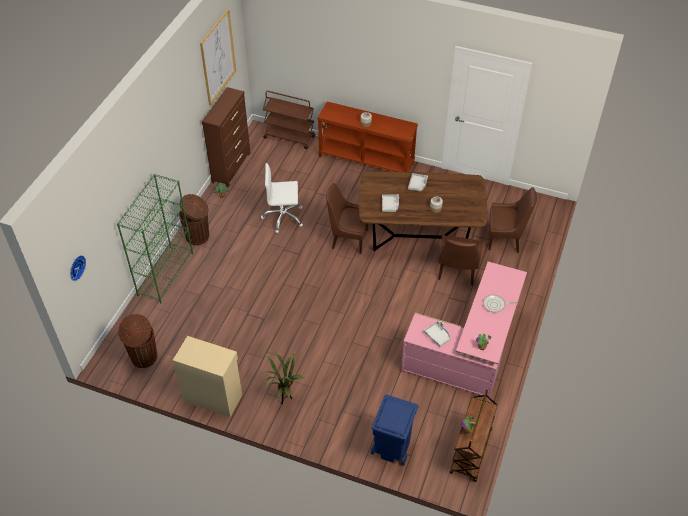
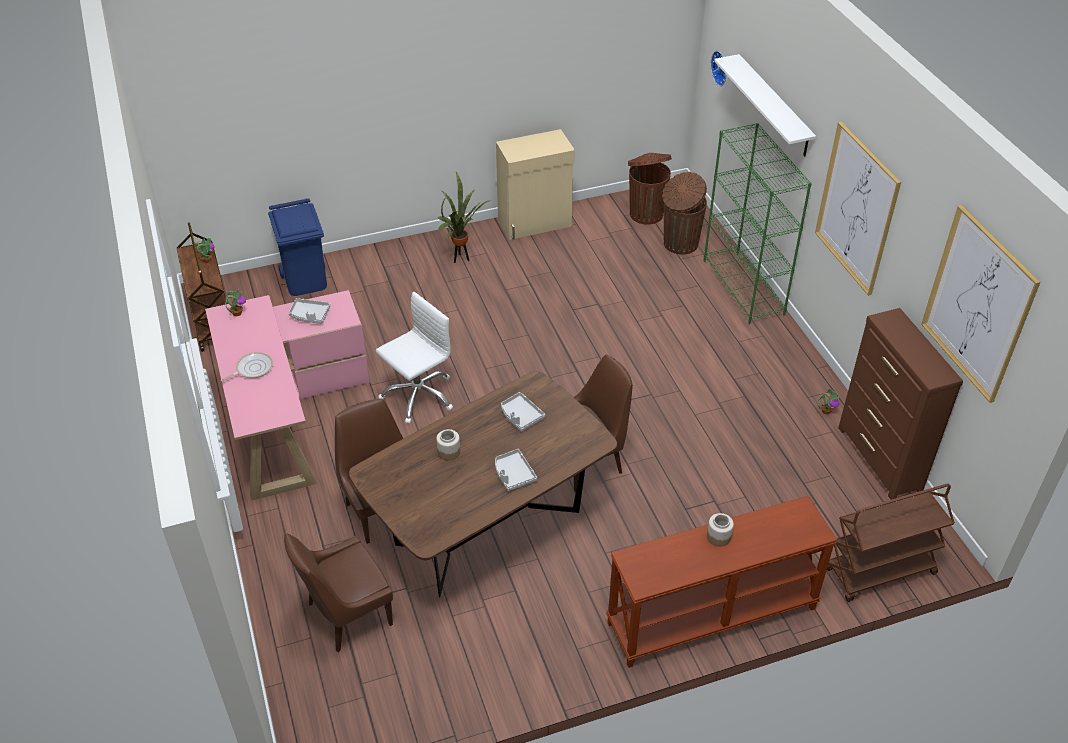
camera: 140 degrees right, 5 degrees down
(115, 202) = (773, 106): none -> white shelf
(170, 136) = (856, 208): none -> picture
(198, 236) = (773, 345): brown trash can -> brown trash can (679, 244)
(283, 217) = (707, 434): white office chair -> white office chair (418, 395)

